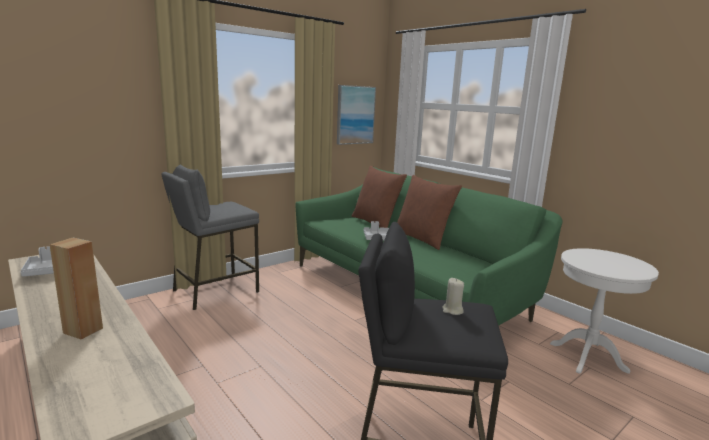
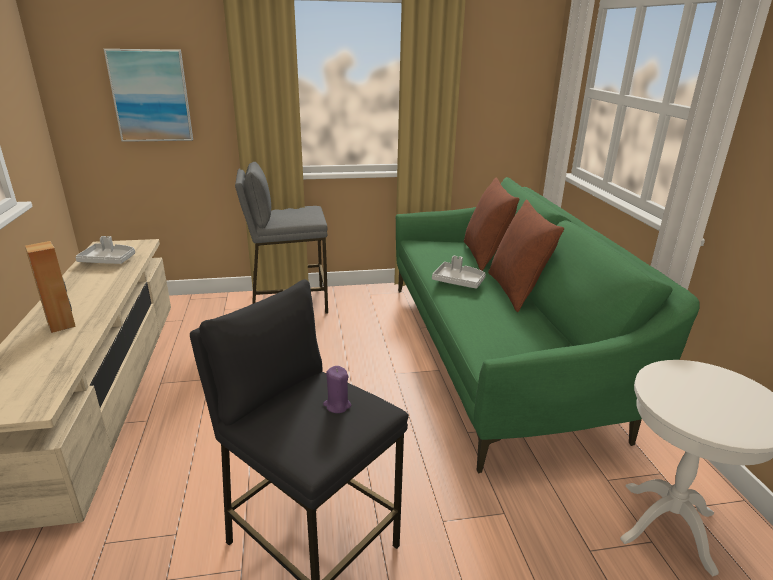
camera: 30 degrees right, 10 degrees up
(355, 115) = (500, 103): picture -> picture (151, 96)
(452, 310) = (337, 405): beige candle -> purple candle

